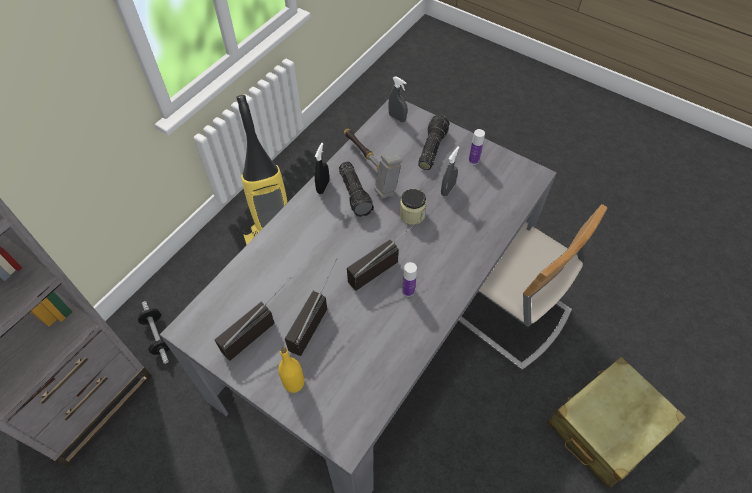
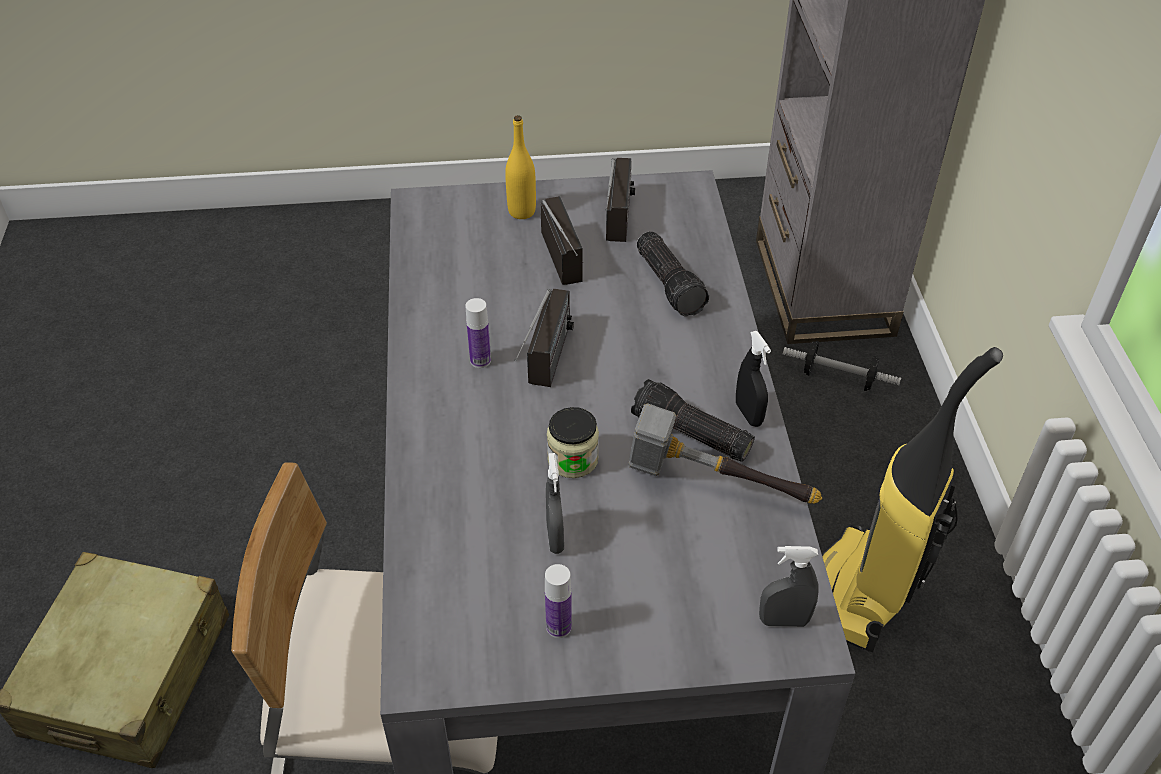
camera: 140 degrees right, 10 degrees down
(431, 148) = (657, 598): flashlight -> flashlight (671, 284)

